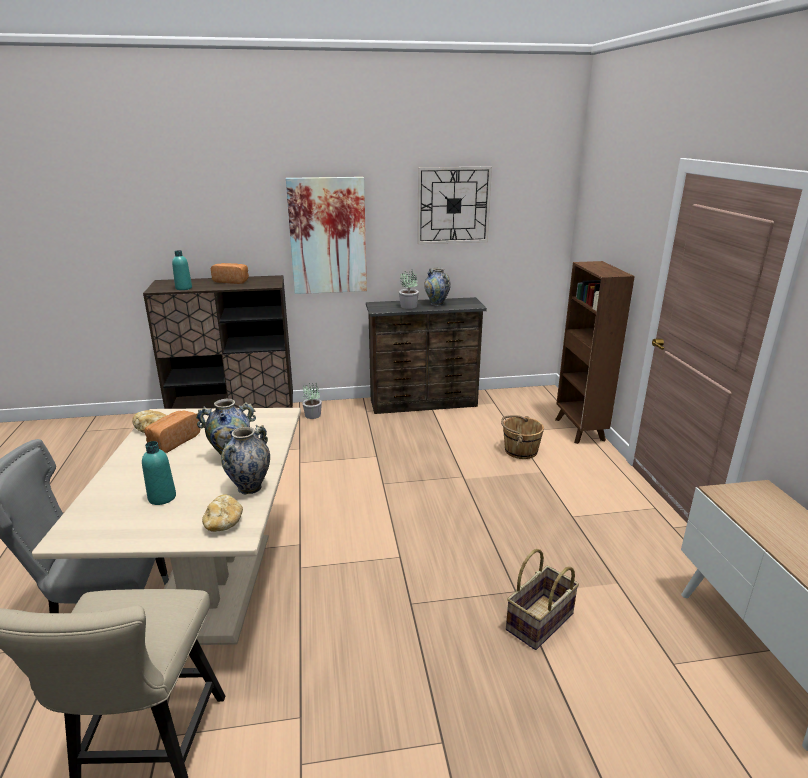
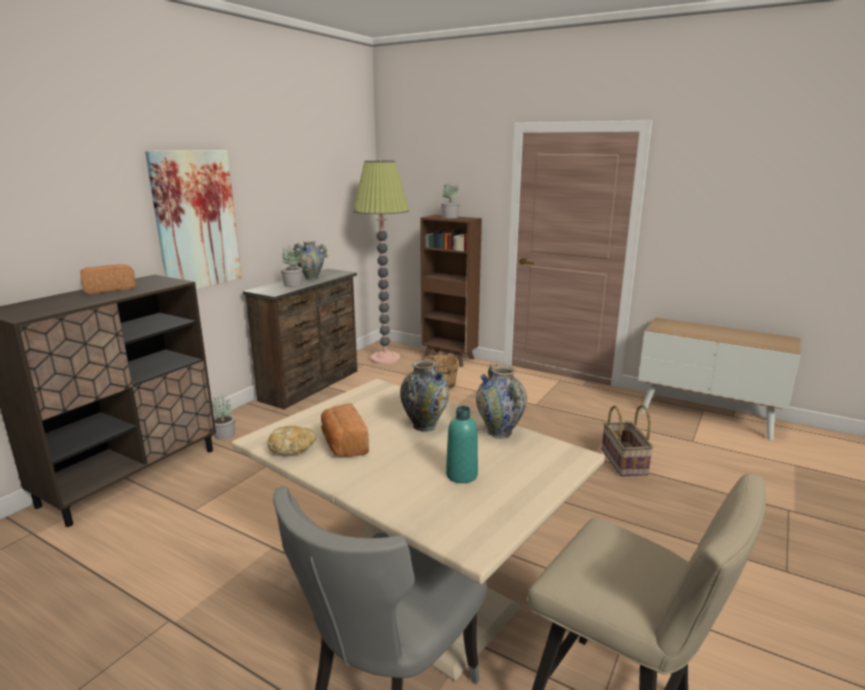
camera: 50 degrees left, 5 degrees down
(183, 288) = (64, 307): turquoise bottle -> none
(223, 523) = (548, 457): bread -> none
(453, 205) = (300, 179): wall clock -> none
(520, 405) = (385, 359): none -> floor lamp
(603, 268) = (450, 217): none -> potted plant

